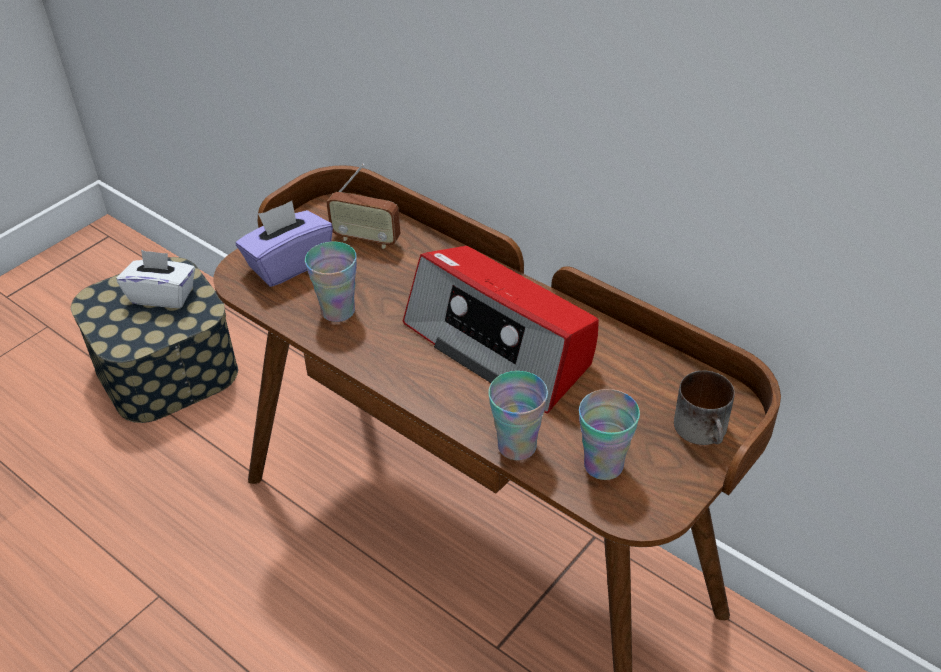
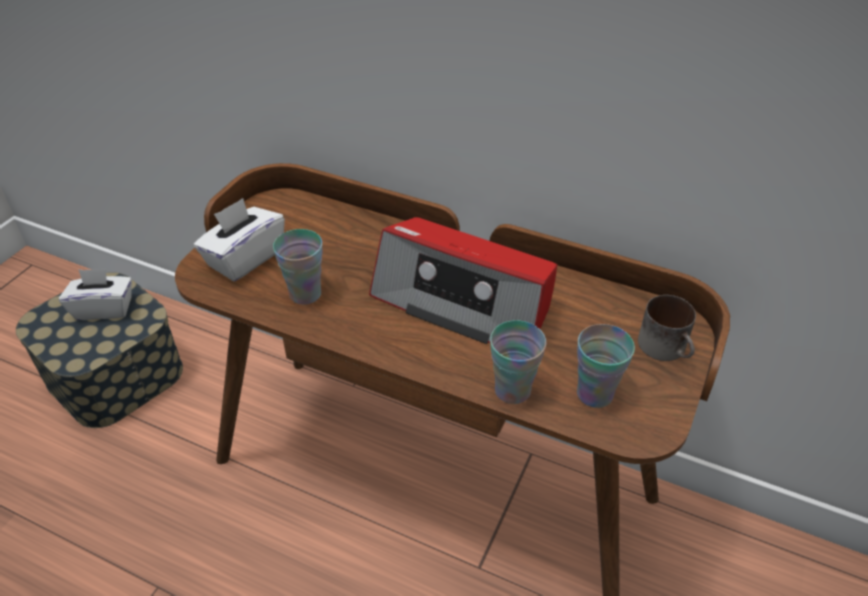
camera: 15 degrees left, 0 degrees up
(288, 264) = (244, 258): purple tissue box -> white tissue box
(366, 239) = (310, 226): radio -> none

